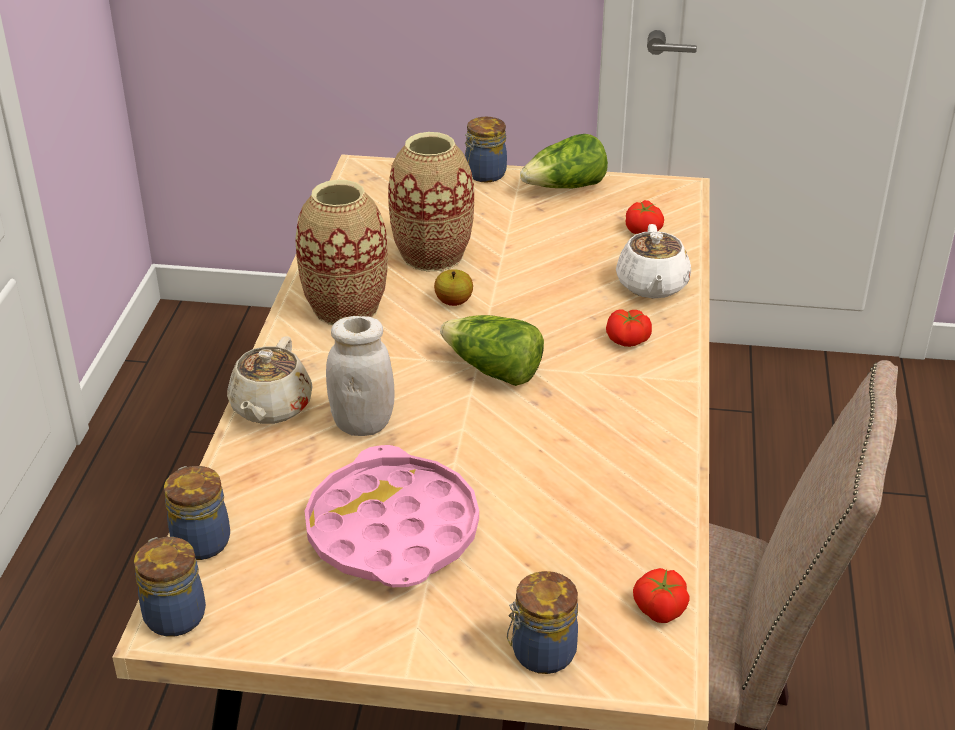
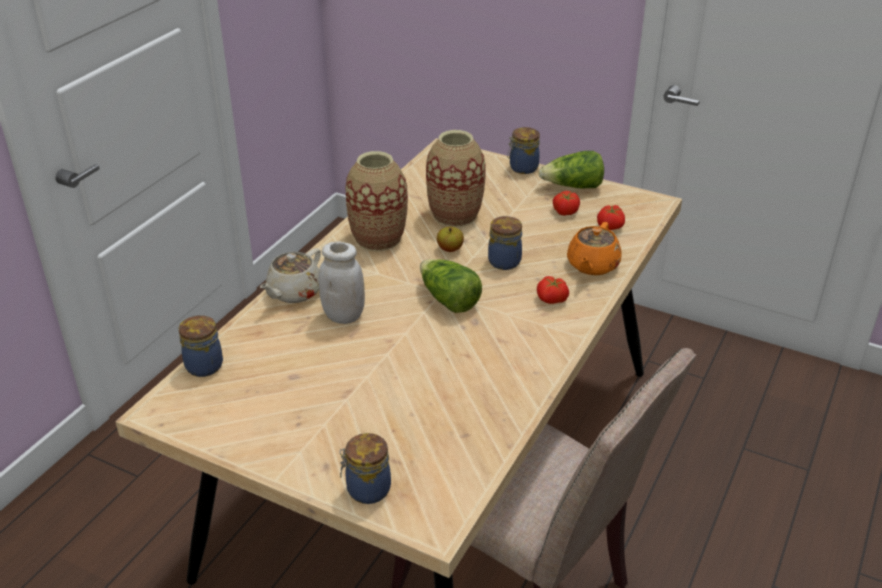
camera: 20 degrees right, 0 degrees up
(174, 614) = (163, 405): jar -> jar (504, 261)
(392, 530) = (321, 387): pink tray -> none
(652, 286) = (592, 265): white teapot -> orange teapot
(659, 609) = (461, 482): tomato -> tomato (565, 211)

